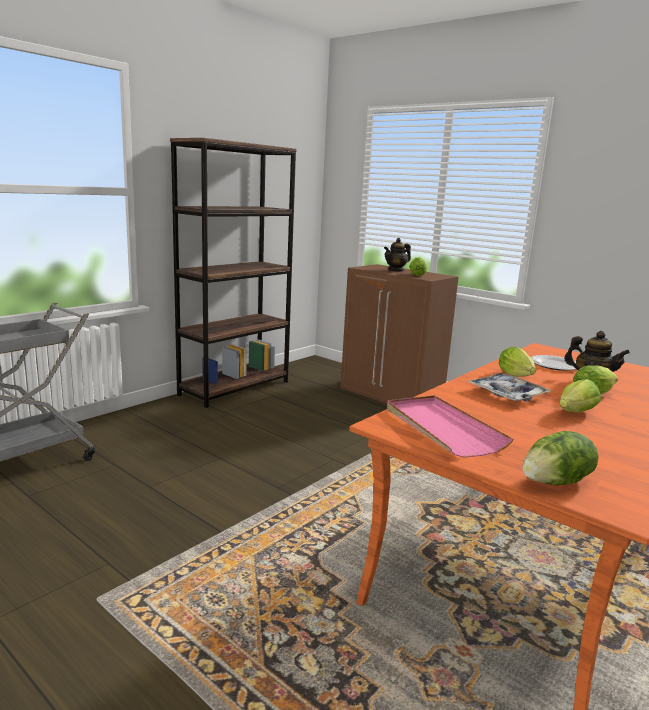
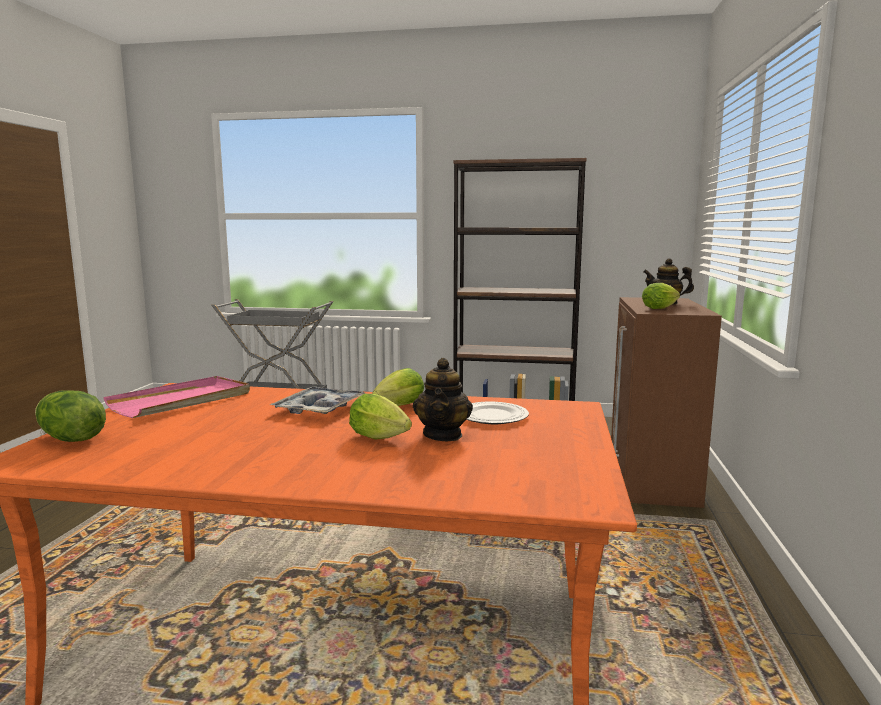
camera: 60 degrees right, 5 degrees down
(574, 413) = (284, 434): lettuce -> none

